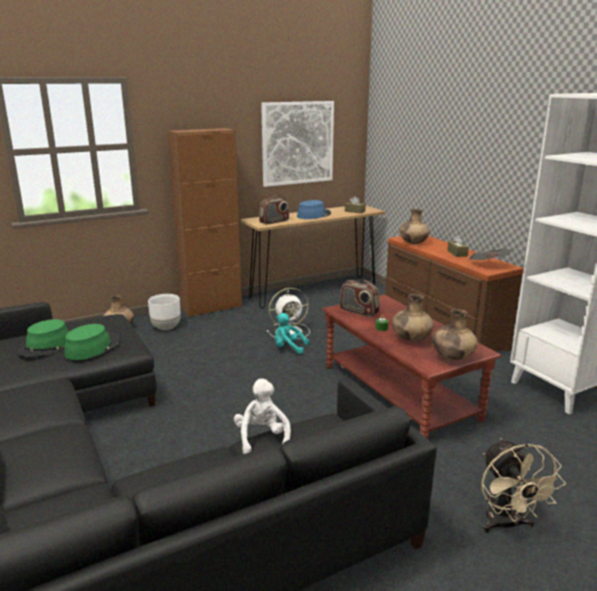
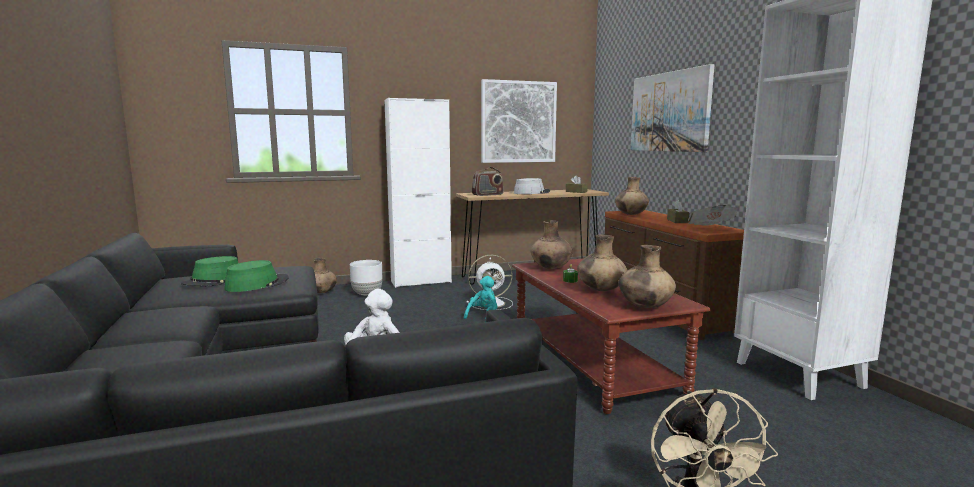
camera: 10 degrees right, 10 degrees down
(211, 307) = (421, 281): brown cabinet -> white cabinet
(288, 348) = (483, 316): turquoise plush toy -> turquoise plush toy turned 90 degrees clockwise
(313, 215) = (531, 192): blue hat -> grey hat
(358, 311) = (551, 268): radio -> brown vase
(448, 146) = (669, 112): none -> picture

